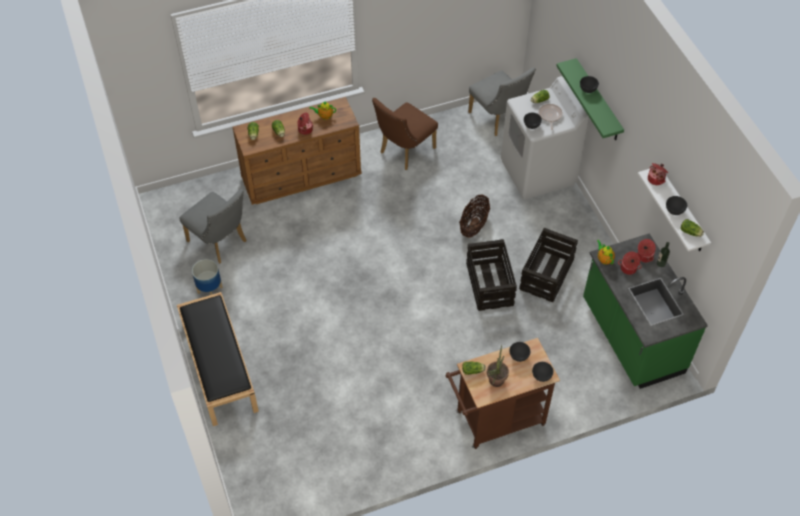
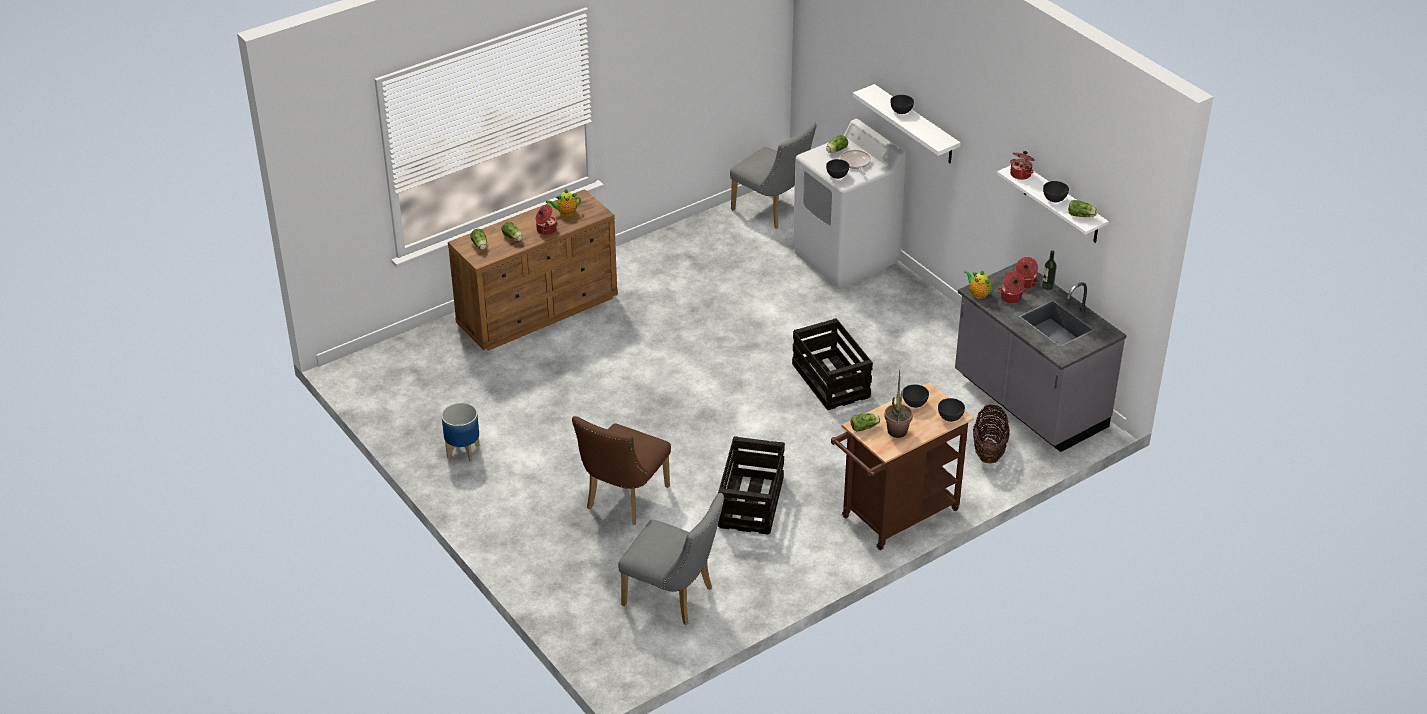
camera: 15 degrees left, 15 degrees down
(219, 367) = (509, 529): black bench -> none
(220, 243) = (456, 400): grey chair -> grey chair (674, 598)
(404, 152) = (664, 264): brown chair -> brown chair (623, 500)
(473, 226) = (786, 325): basket -> basket (989, 450)
(546, 275) = (899, 359): crate -> crate (751, 503)
(598, 101) = (915, 125): green shelf -> white shelf
(631, 337) = (1029, 403): green counter -> grey counter

